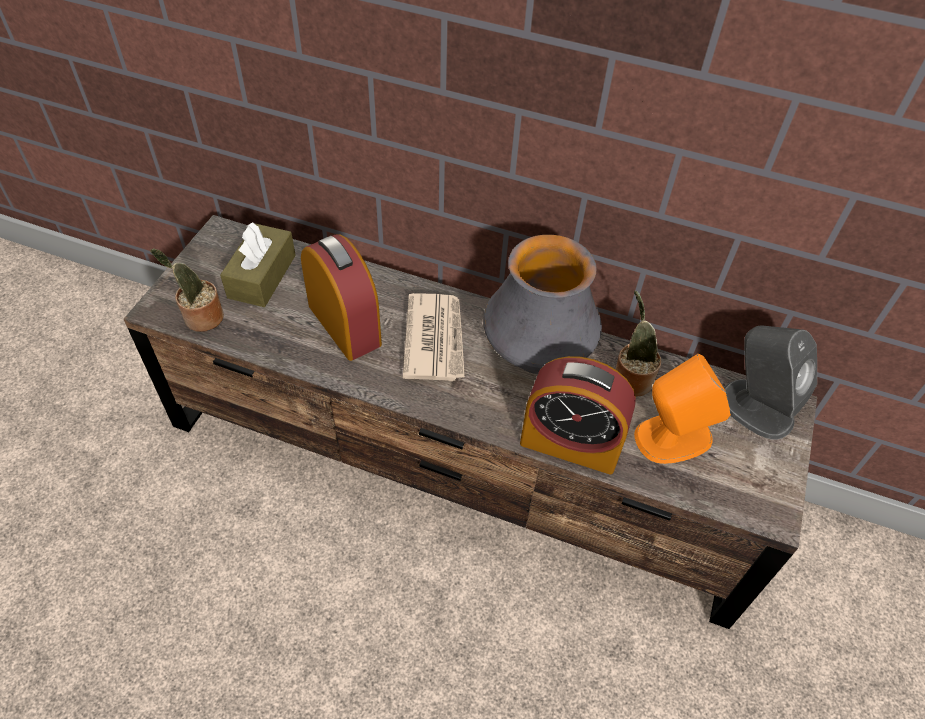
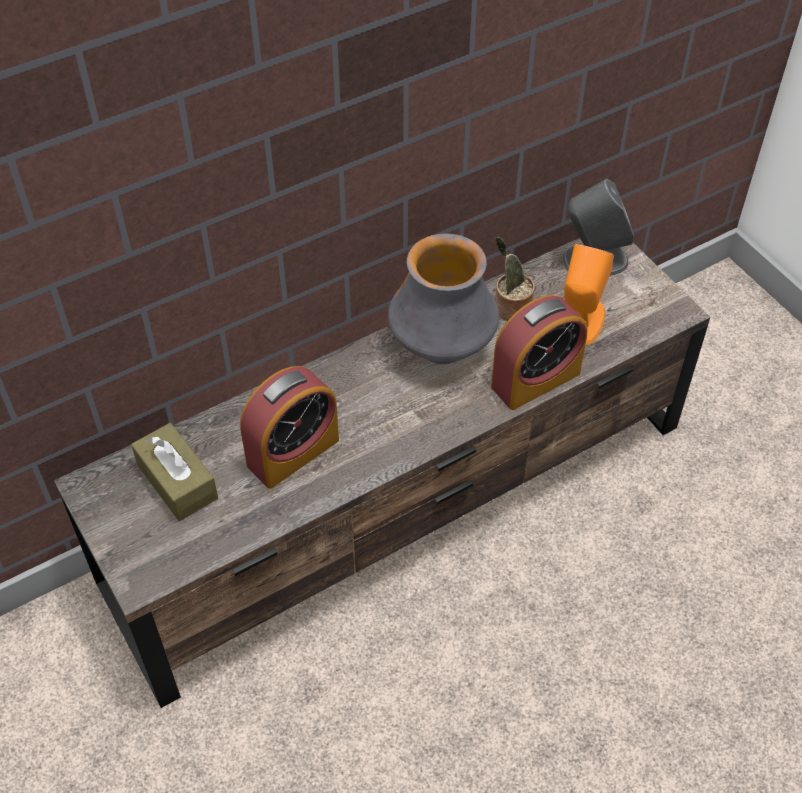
camera: 50 degrees left, 0 degrees up
(201, 318) = (185, 553): potted plant -> none
(344, 325) = (293, 452): alarm clock -> alarm clock turned 135 degrees clockwise
(435, 339) = (365, 401): newspaper -> none

